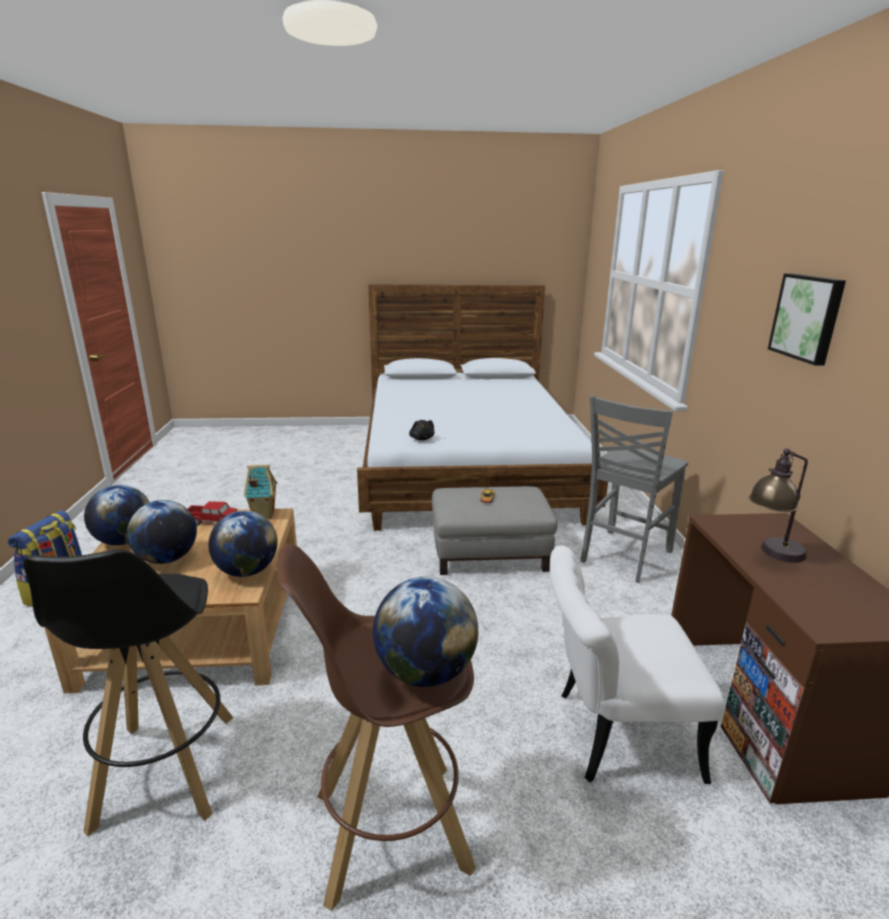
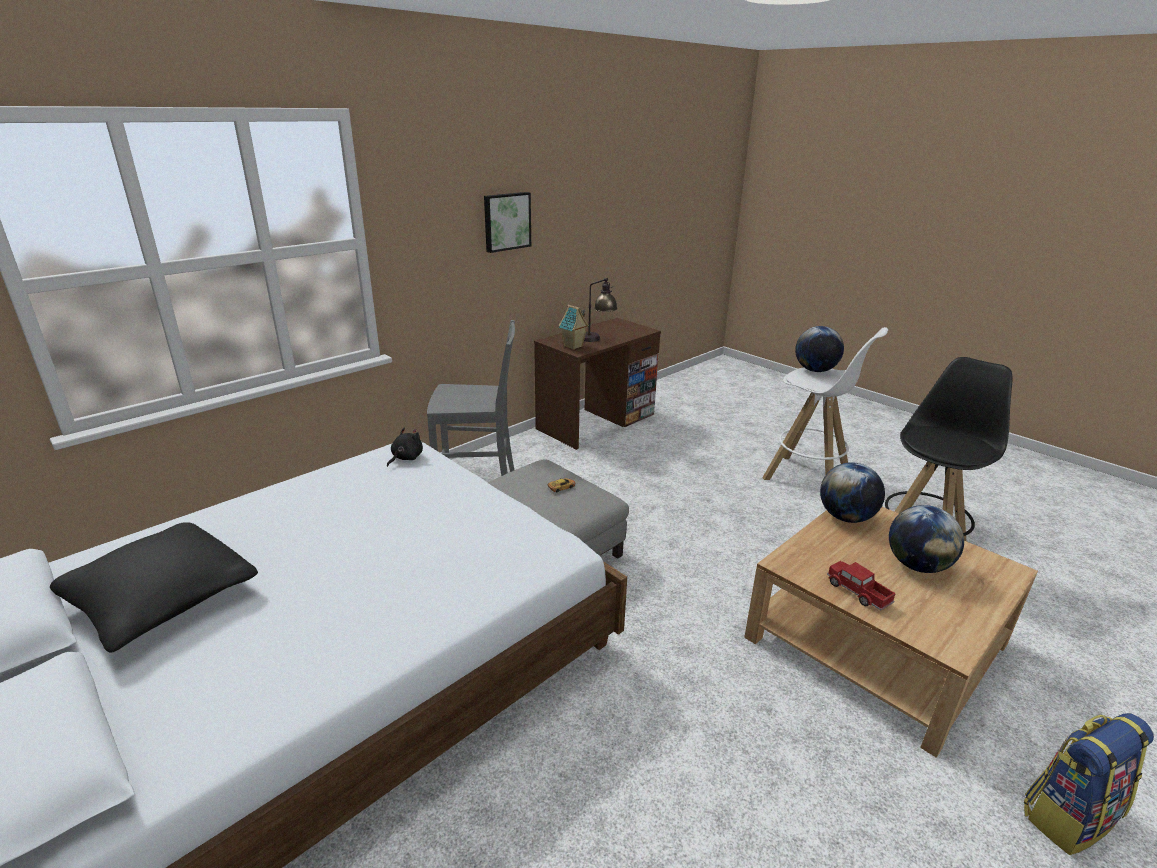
camera: 130 degrees left, 5 degrees up
(124, 541) = (967, 616): globe -> none
(263, 514) = (796, 571): toy house -> toy house (573, 346)
(389, 830) = (808, 478): brown stool -> white stool
(421, 439) = (529, 526): black plush toy -> black plush toy (405, 458)
(480, 387) = (162, 599): none -> black pillow
(611, 734) = (671, 448): white chair -> none

